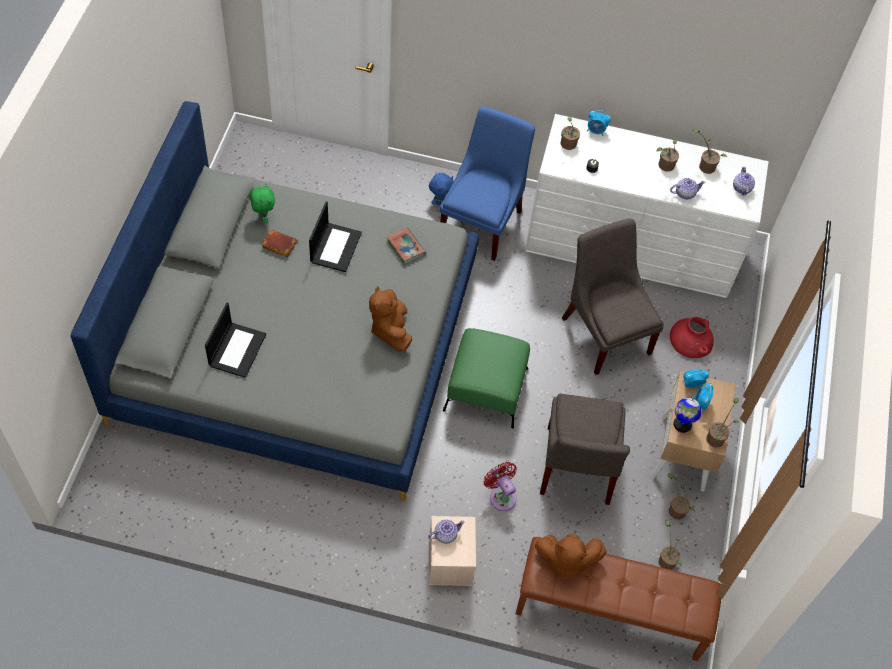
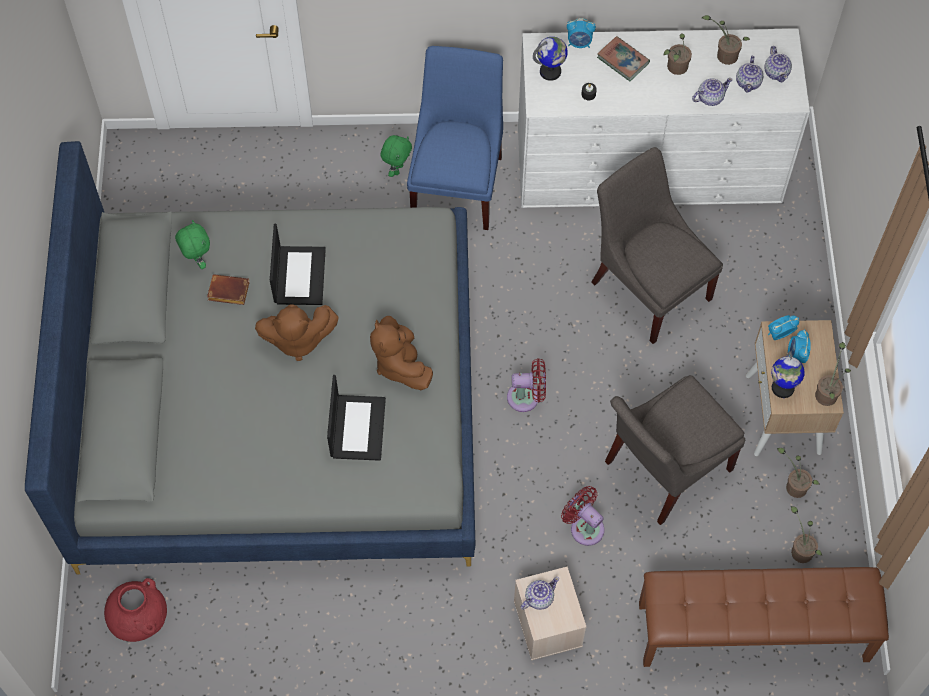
camera: 10 degrees left, 5 degrees up
(237, 349) = (221, 440): laptop -> laptop (357, 427)
(406, 247) = (386, 252): book -> book (623, 60)
(440, 201) = (397, 169): blue plush toy -> green plush toy
(486, 388) = (527, 397): green ottoman -> red fan
(565, 560) = (692, 591): brown plush toy -> brown plush toy (297, 340)
(568, 145) = (550, 72): potted plant -> globe
(576, 469) = (663, 468): grey chair -> grey chair turned 60 degrees clockwise
(691, 339) = (754, 267): red vase -> red vase (136, 611)
(718, 190) = (748, 82): none -> teapot

